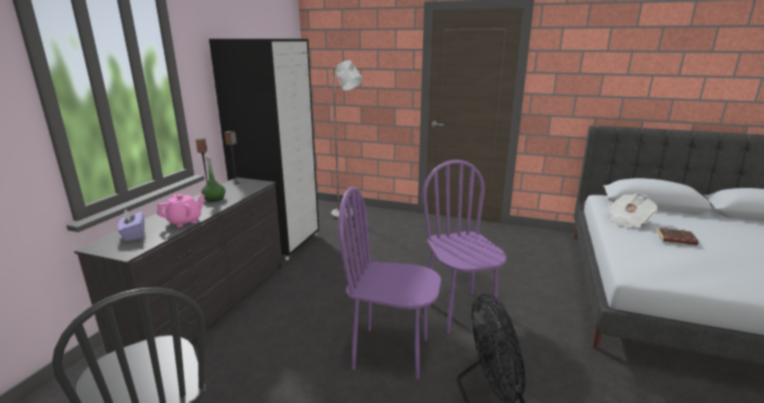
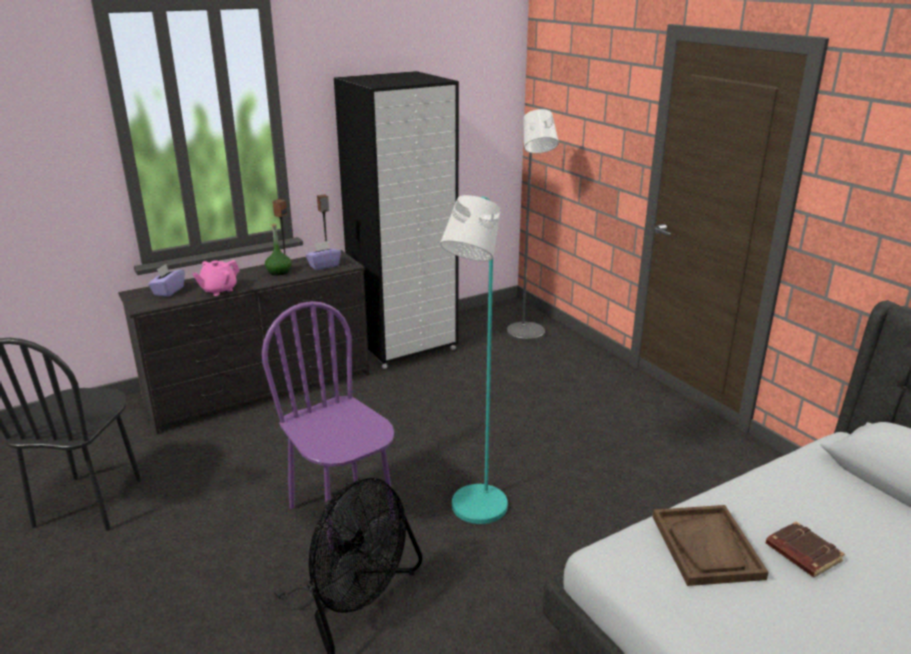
camera: 40 degrees right, 5 degrees up
(184, 221) = (218, 290): pink teapot -> pink teapot turned 135 degrees clockwise
(243, 187) = (324, 266): none -> purple tissue box
(459, 311) = (474, 512): purple chair -> turquoise floor lamp
(628, 221) = (789, 494): newspaper -> none
(654, 251) = (707, 547): none -> brown tray

